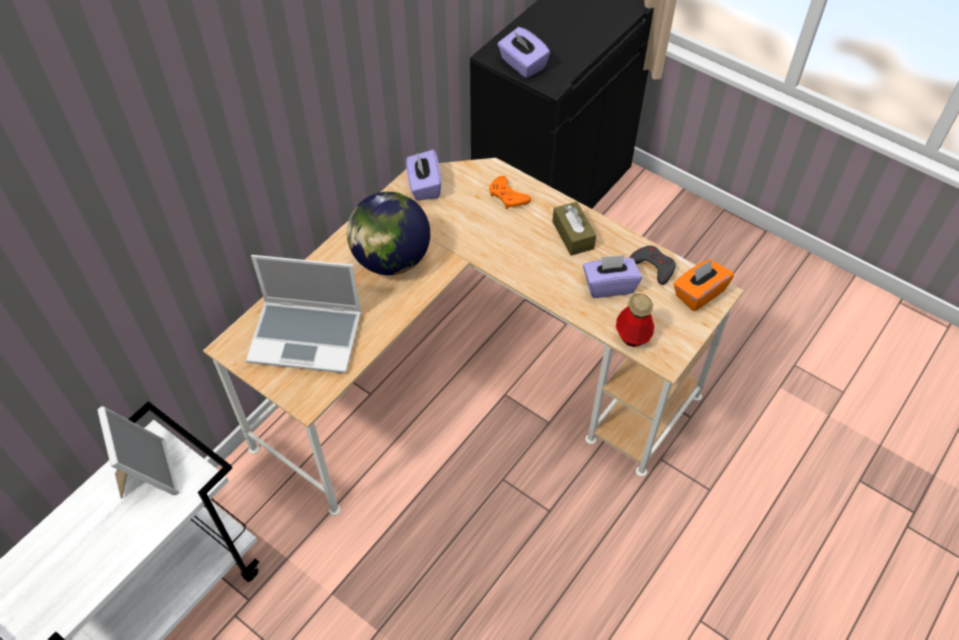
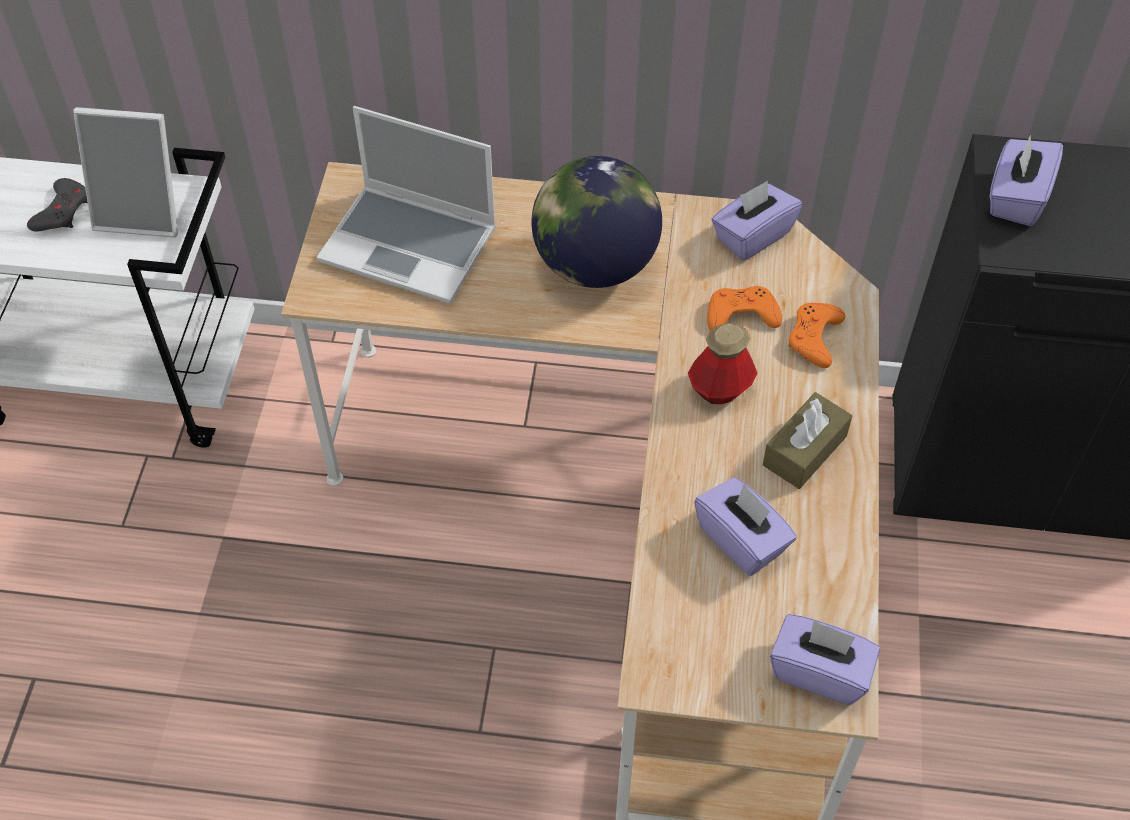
camera: 60 degrees right, 0 degrees up
(147, 474) = (144, 212): picture frame -> picture frame turned 60 degrees clockwise
(307, 337) = (411, 245): laptop -> laptop turned 45 degrees counterclockwise
(472, 216) = (741, 314): none -> orange game controller
(632, 335) = (668, 612): bottle -> bottle (720, 389)
(653, 266) = (826, 584): grey game controller -> grey game controller (62, 211)
(698, 293) = (819, 671): orange tissue box -> purple tissue box

